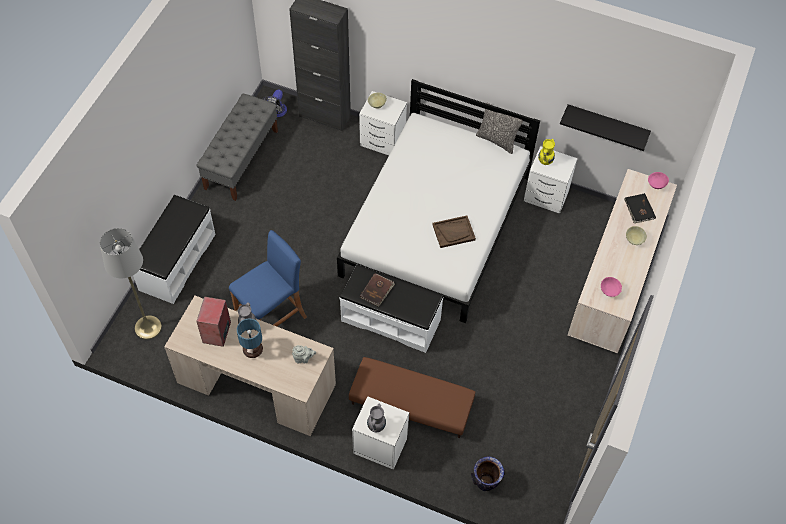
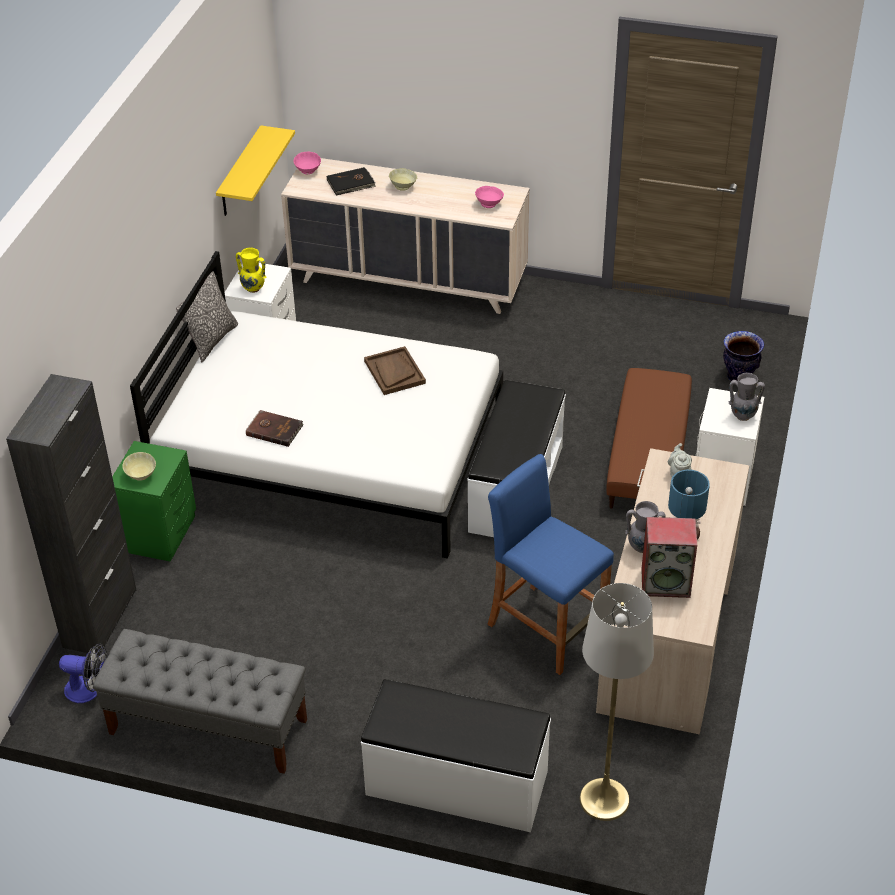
camera: 95 degrees left, 15 degrees down
(377, 290) = (514, 445): brown book -> brown book (274, 429)
(383, 142) = (161, 533): white nightstand -> green nightstand
(606, 125) = (240, 173): black shelf -> yellow shelf

